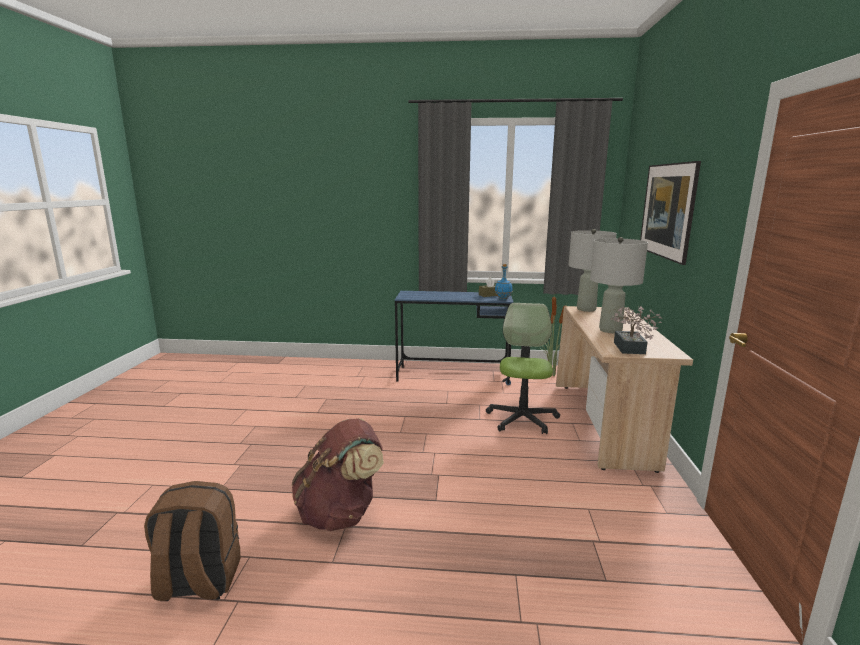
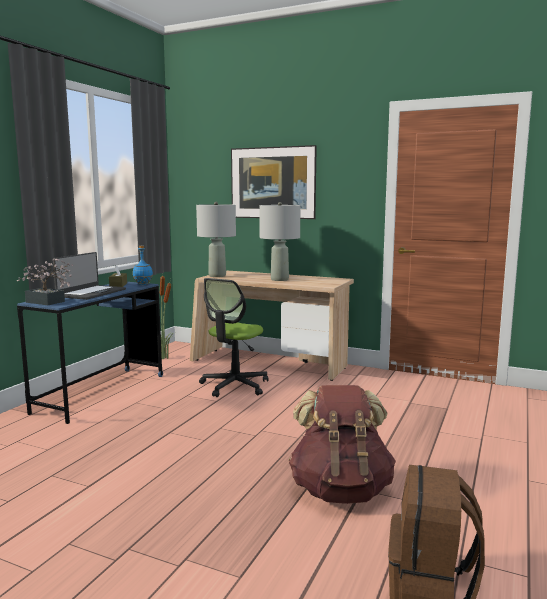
camera: 70 degrees left, 5 degrees down
(451, 295) = (91, 293): none -> laptop
(522, 419) = (234, 386): office chair -> office chair turned 90 degrees counterclockwise
(630, 349) = (326, 282): potted plant -> potted plant (48, 302)

